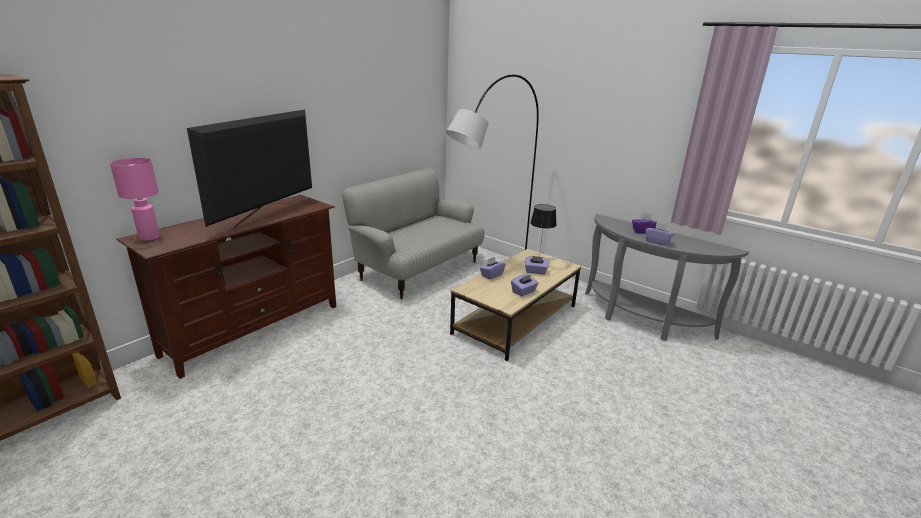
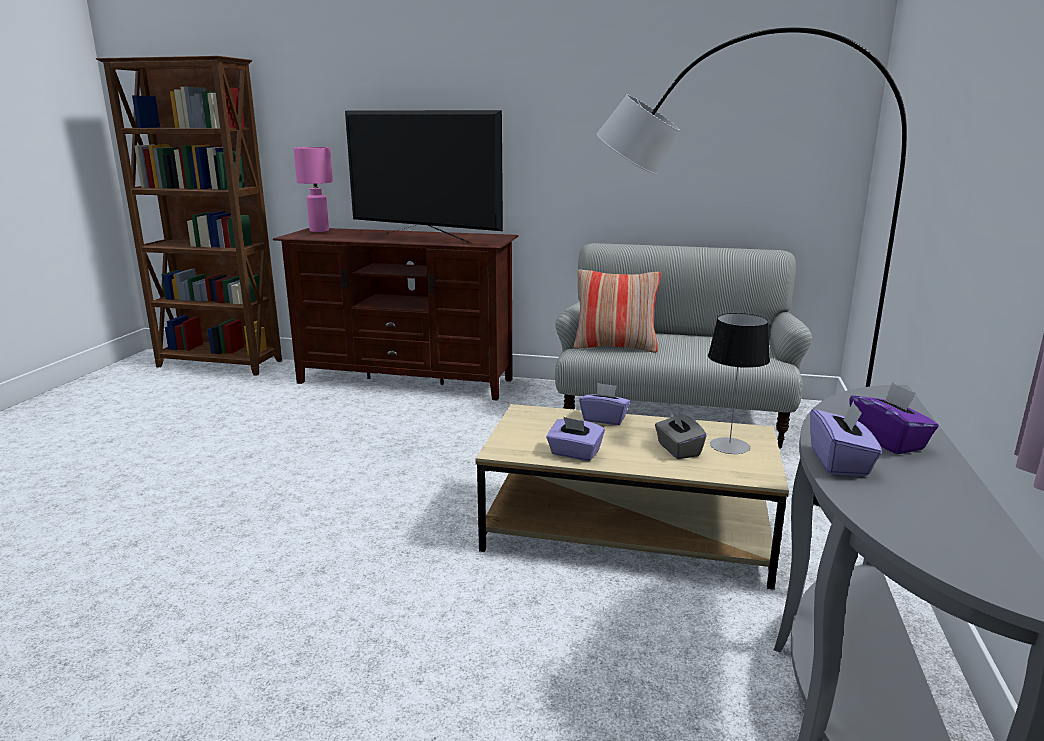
camera: 65 degrees right, 5 degrees down
(267, 215) = (425, 239): television -> television turned 150 degrees counterclockwise
(408, 243) = (615, 347): none -> pillow
(535, 271) = (678, 450): purple tissue box -> grey tissue box

